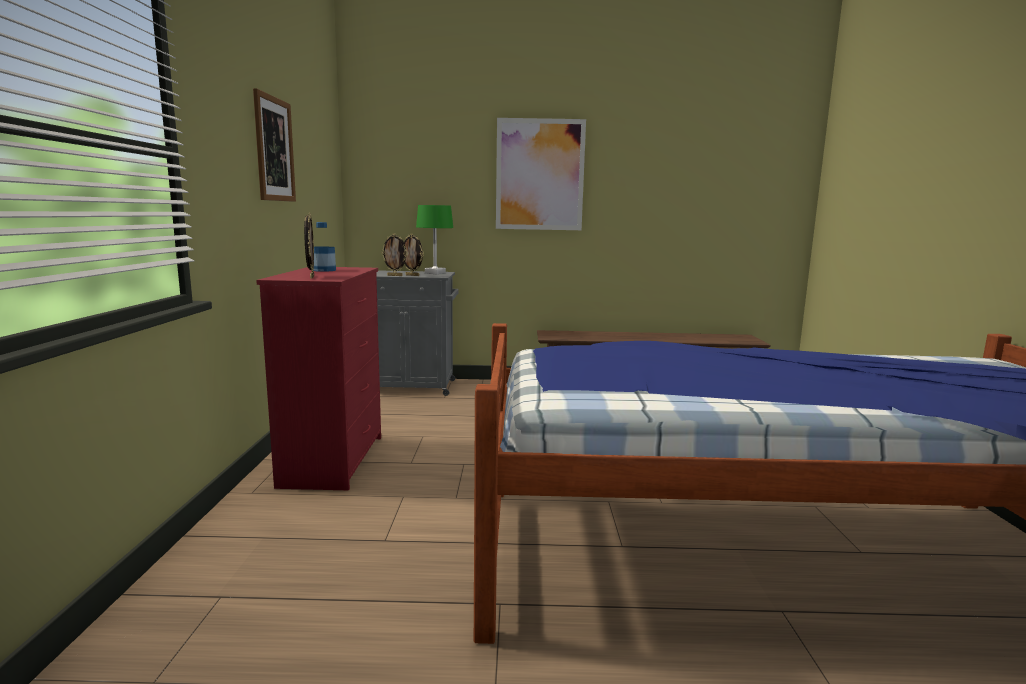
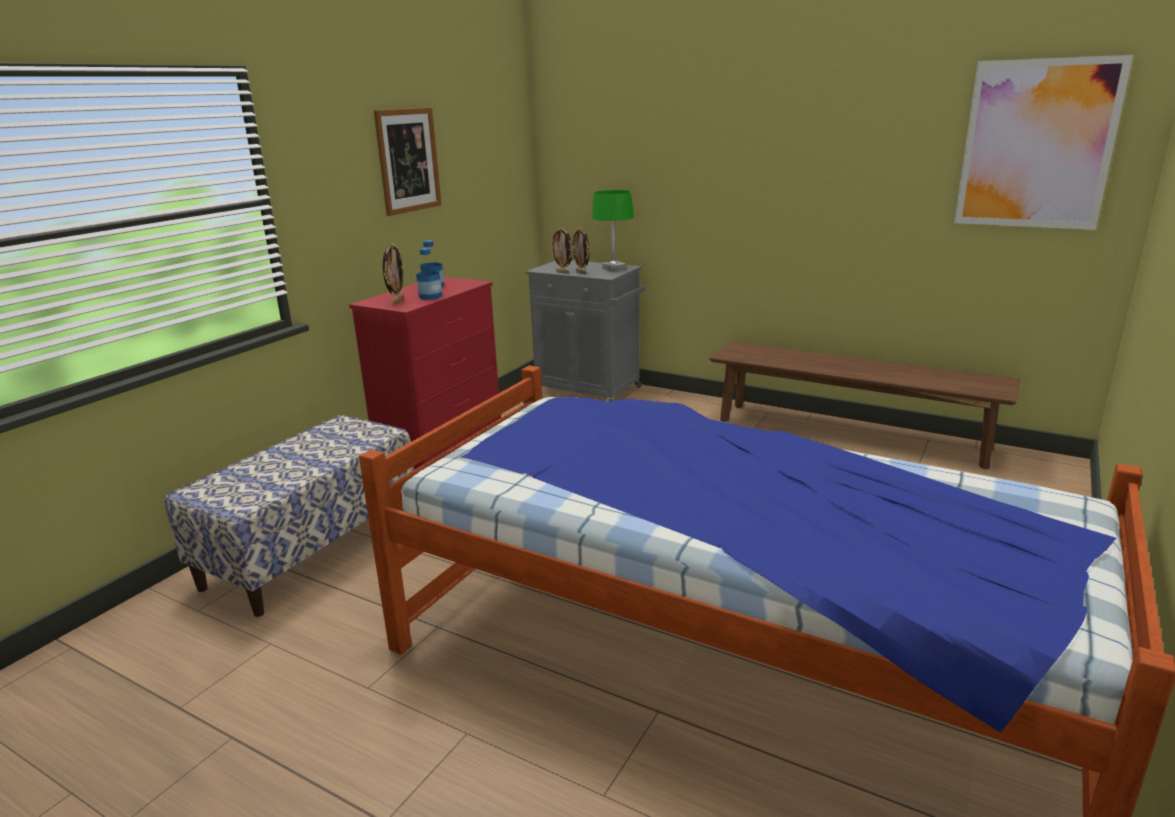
camera: 30 degrees right, 10 degrees up
(260, 568) = (312, 549): none -> bench
(340, 274) = (430, 296): none -> bottle
(539, 175) = (740, 151): picture -> picture (1036, 145)

